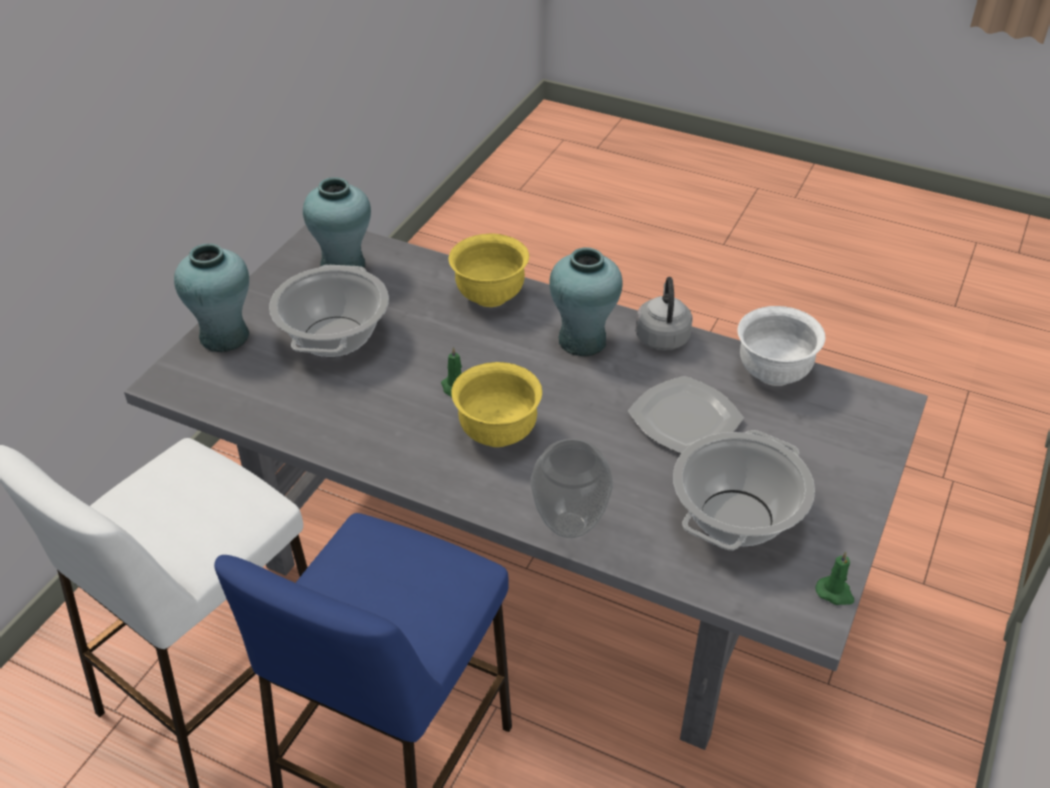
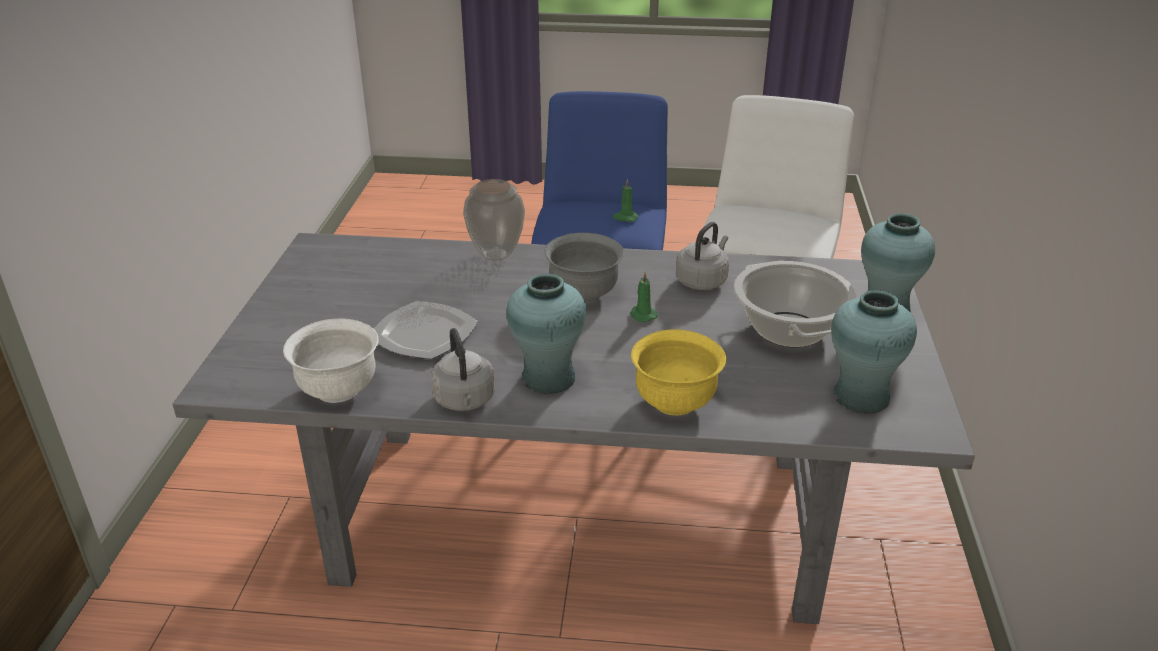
camera: 160 degrees right, 10 degrees down
(359, 418) = (702, 280): none -> grey kettle
(498, 432) = (583, 294): yellow bowl -> grey bowl
(736, 517) = (370, 281): cooking pot -> none
(835, 593) = (296, 257): green candle -> green candle (625, 218)

